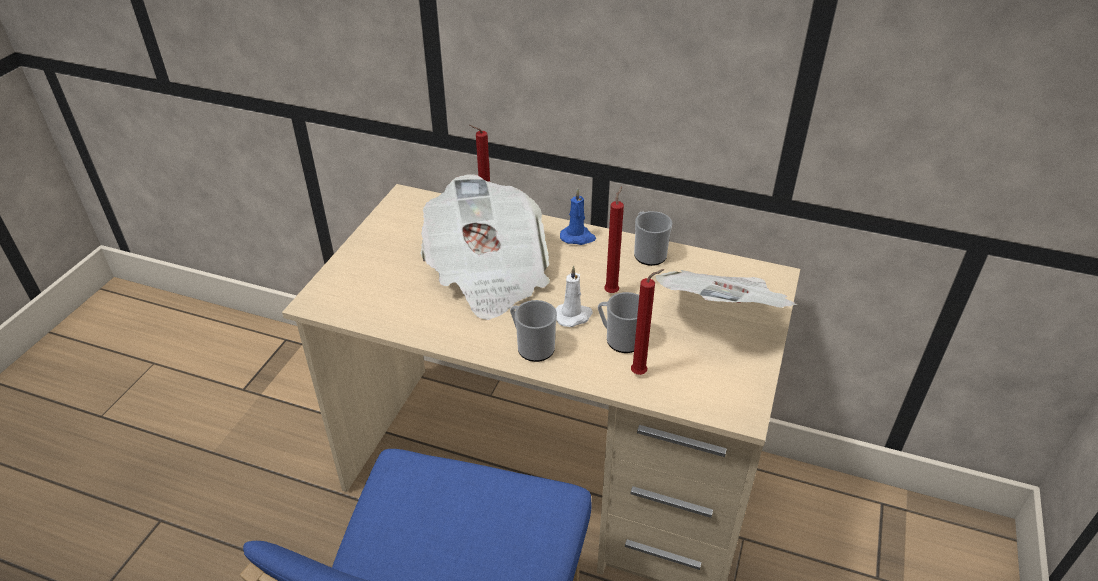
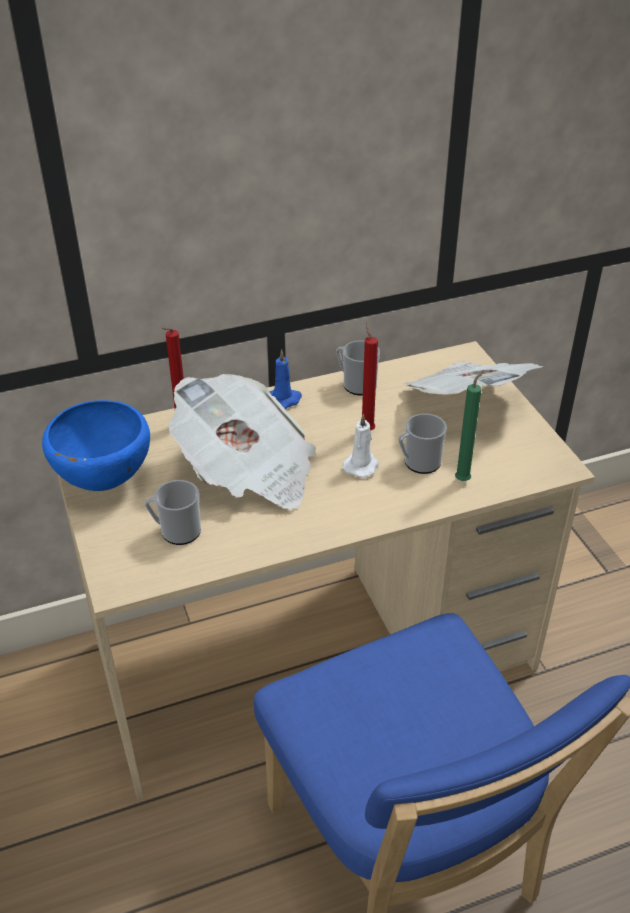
camera: 40 degrees left, 0 degrees up
(389, 231) = (103, 482): none -> blue bowl
(532, 347) = (360, 508): mug -> mug (176, 531)
(641, 373) = (464, 479): red candle -> green candle

